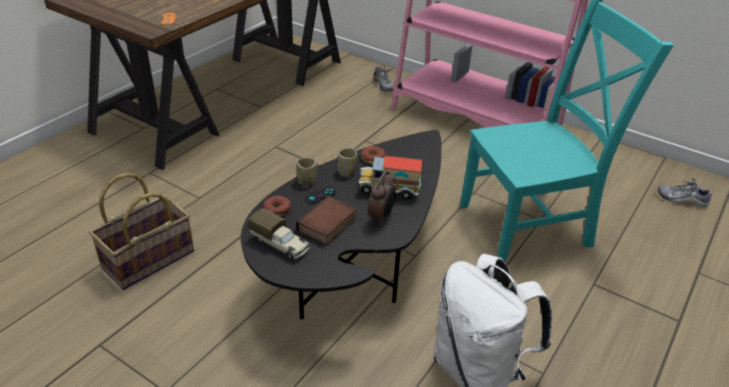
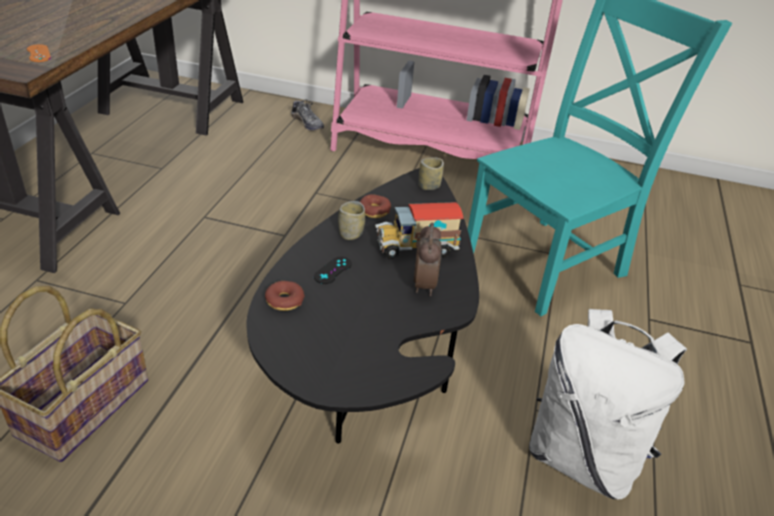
camera: 20 degrees left, 0 degrees up
(280, 245) = (314, 349): toy truck -> none
(306, 181) = (305, 255): cup -> cup (429, 186)
(328, 225) = (363, 310): book -> none
(681, 199) = (682, 207): shoe -> none

